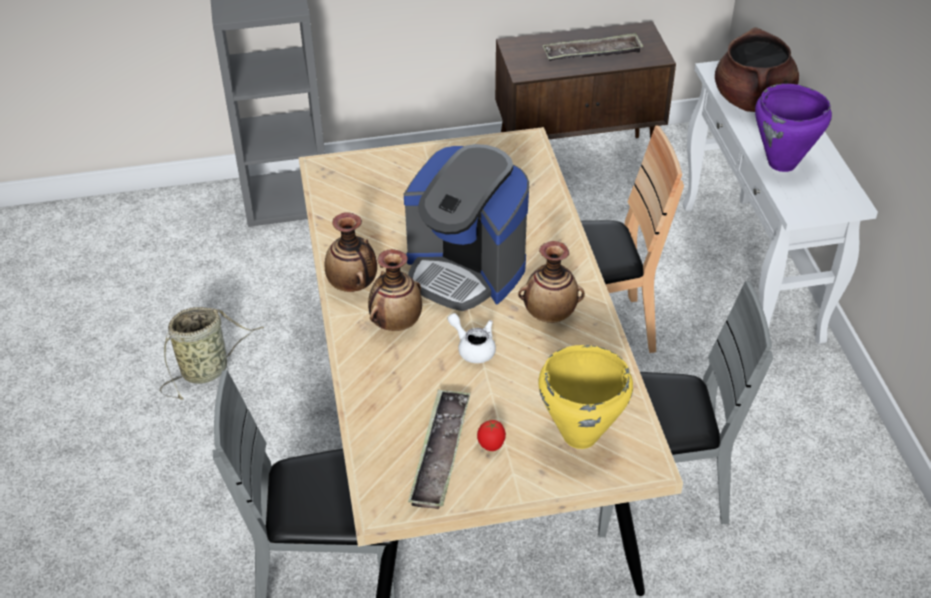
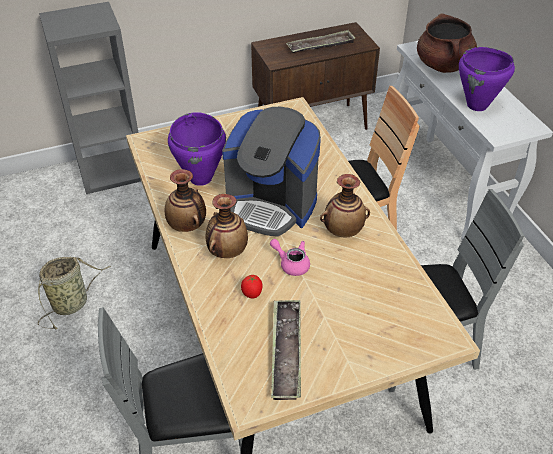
camera: 10 degrees left, 0 degrees up
(383, 224) = (201, 178): none -> purple cooking pot
(473, 347) = (291, 264): white teapot -> pink teapot
(491, 446) = (325, 340): tomato -> tomato (252, 294)
(579, 434) = (390, 322): yellow cooking pot -> none

